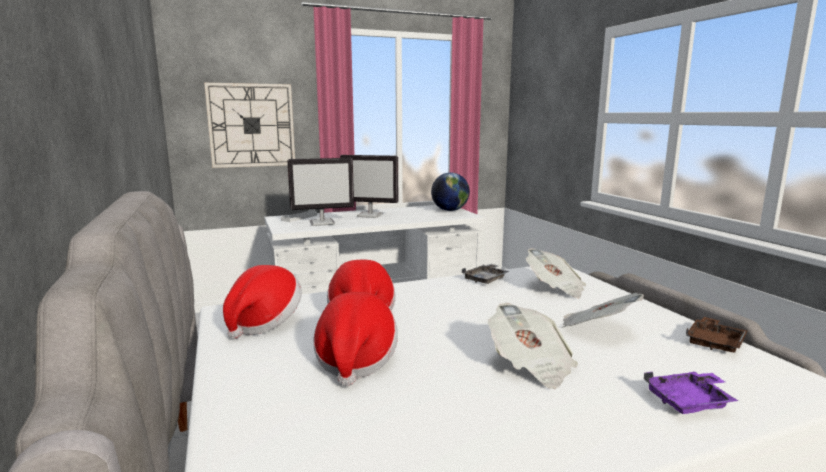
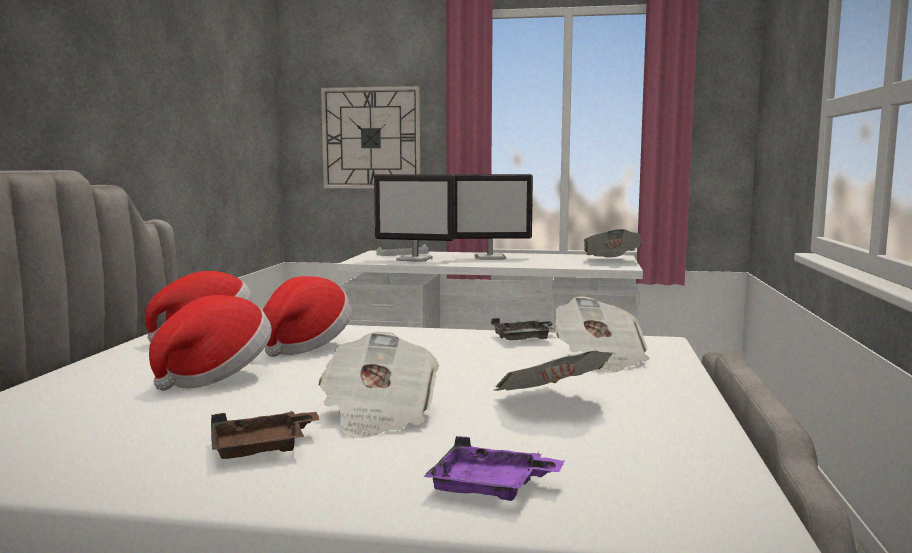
camera: 30 degrees right, 5 degrees down
(370, 215) = (490, 257): monitor -> monitor turned 45 degrees counterclockwise
(450, 210) = (611, 261): globe -> newspaper
(714, 342) = (702, 450): brown tray -> brown tray (262, 448)

